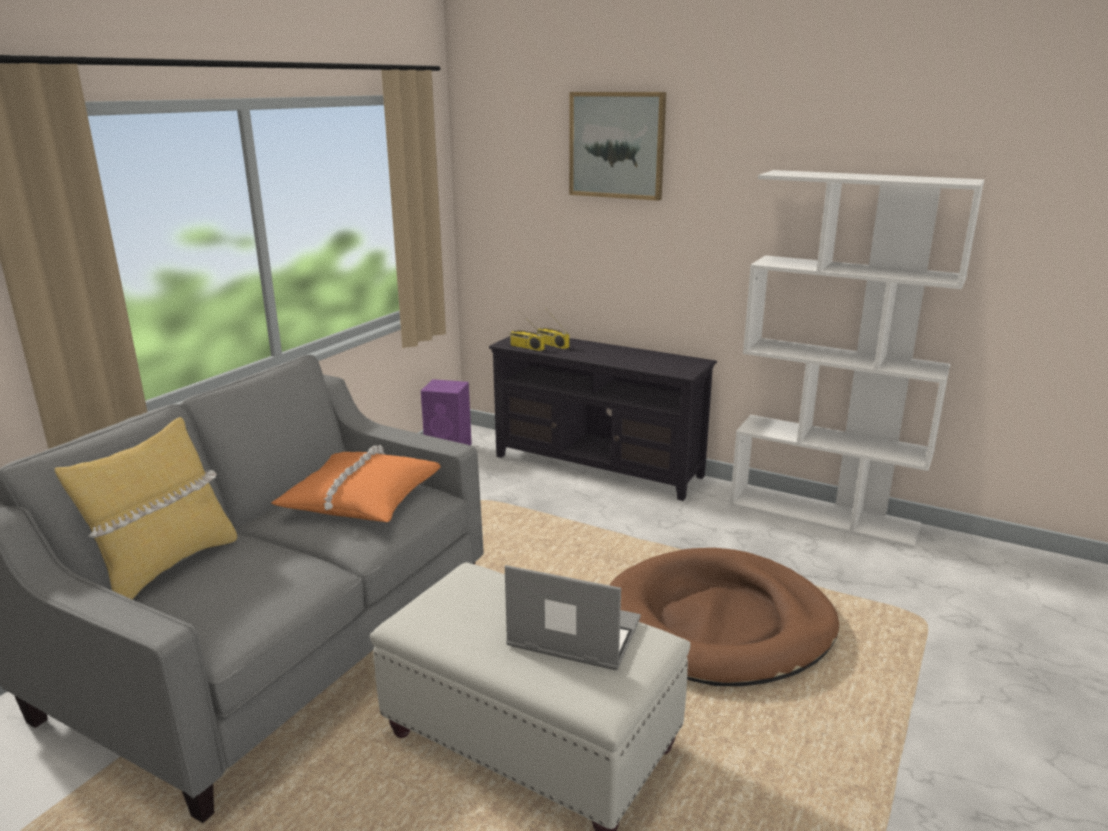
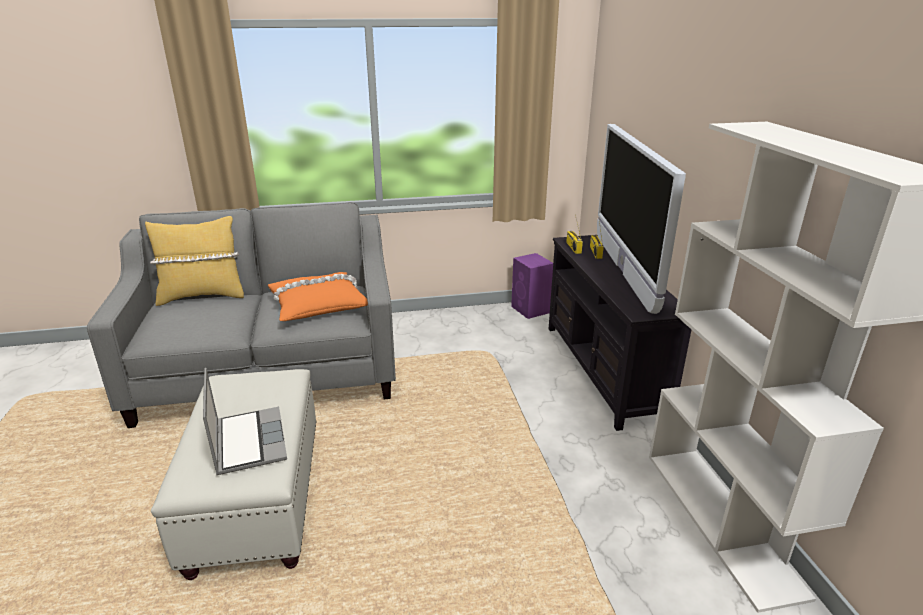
camera: 50 degrees right, 5 degrees up
(605, 350) = (623, 271): none -> television
(617, 145) = (672, 76): picture -> none
(719, 623) = (468, 527): brown dog bed -> none

